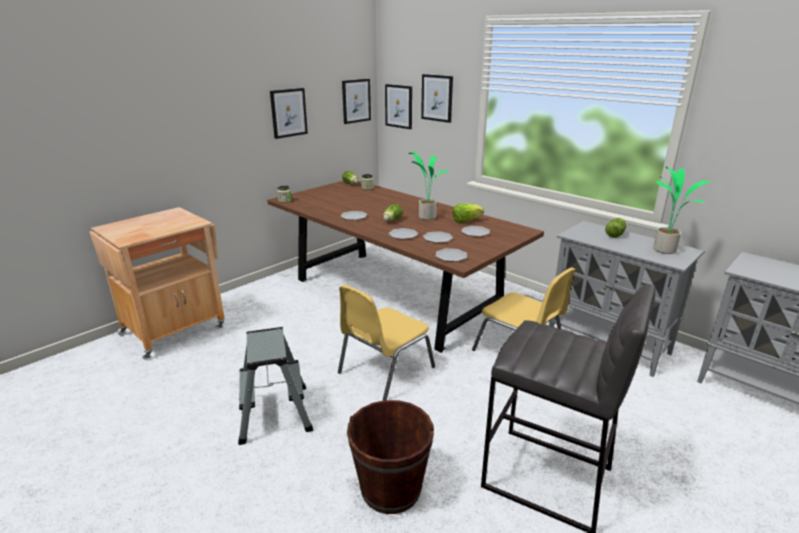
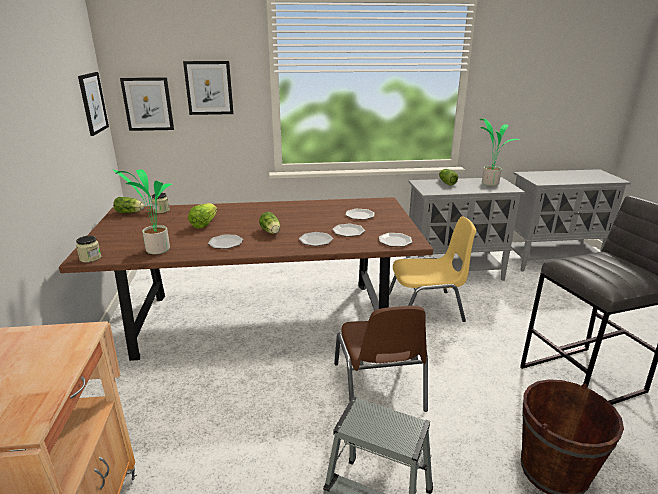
camera: 50 degrees left, 0 degrees up
(288, 113) = (45, 128): picture -> none
(384, 370) = (379, 387): yellow chair -> brown chair
(426, 217) = (292, 217): potted plant -> potted plant (156, 250)
(466, 221) = (330, 209): lettuce -> lettuce (204, 224)

